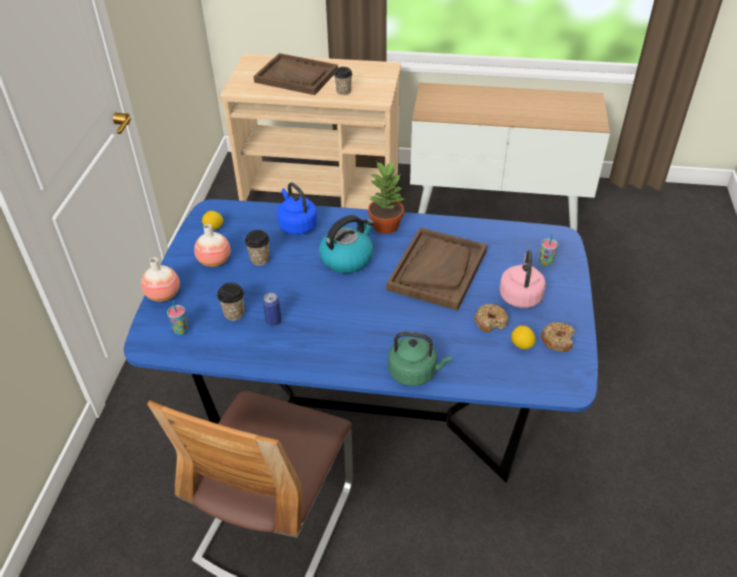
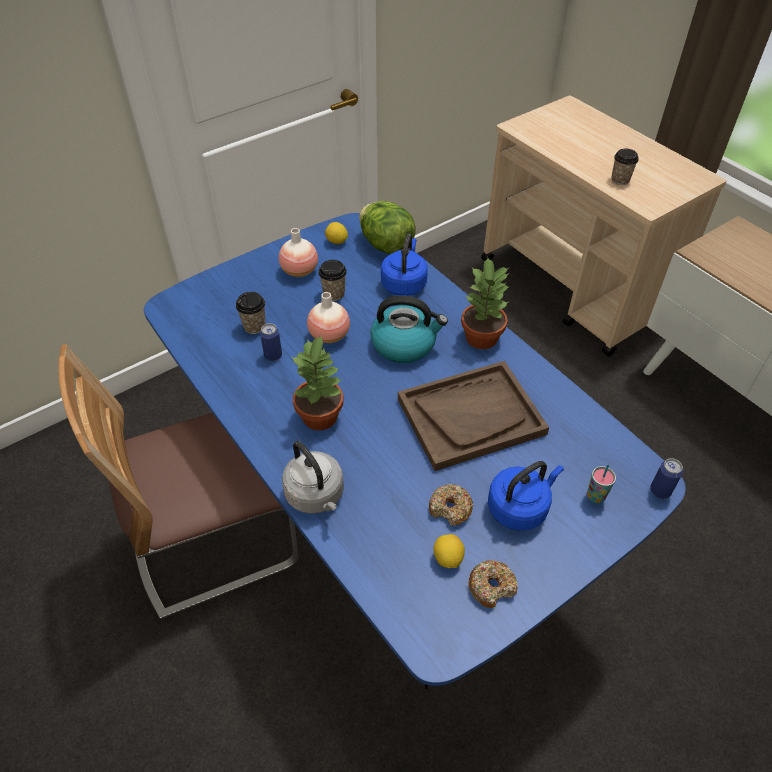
camera: 45 degrees right, 5 degrees up
(163, 295) = (229, 274): vase -> vase (329, 335)
(181, 330) = (202, 312): cup -> none
(251, 210) = (386, 245): none -> lettuce
(296, 76) = (592, 141): brown tray -> none
(356, 331) = (321, 416): none -> potted plant
(415, 372) = (316, 496): green kettle -> grey kettle
(520, 295) = (519, 507): pink kettle -> blue kettle
(567, 239) = (660, 491): none -> can

